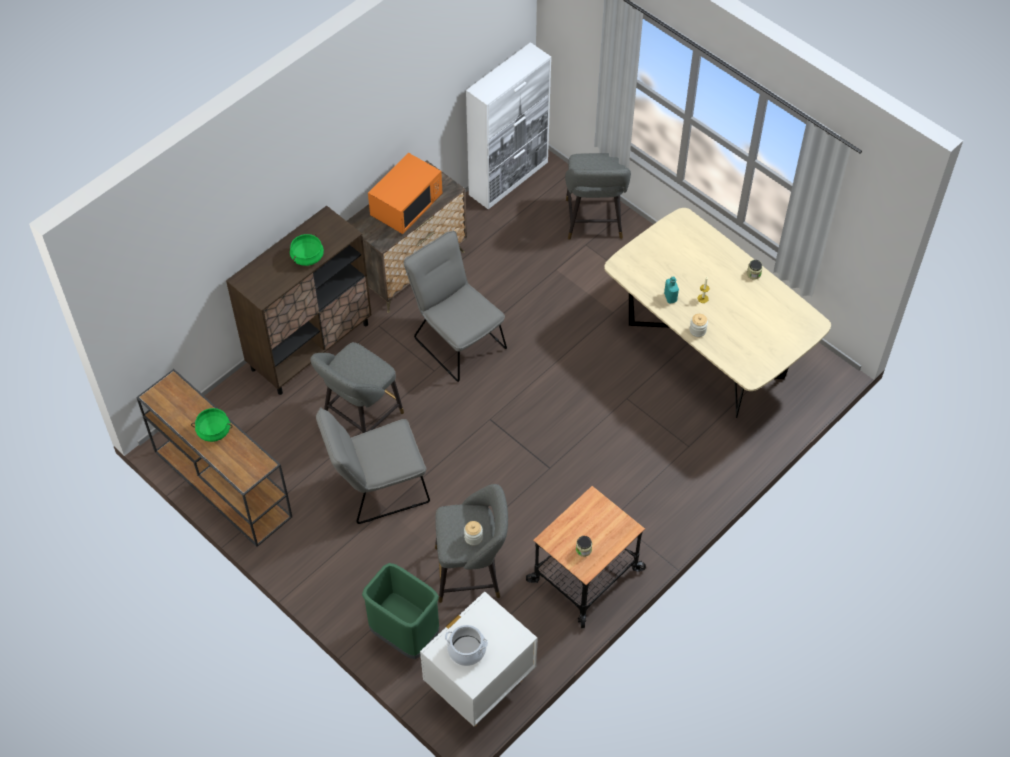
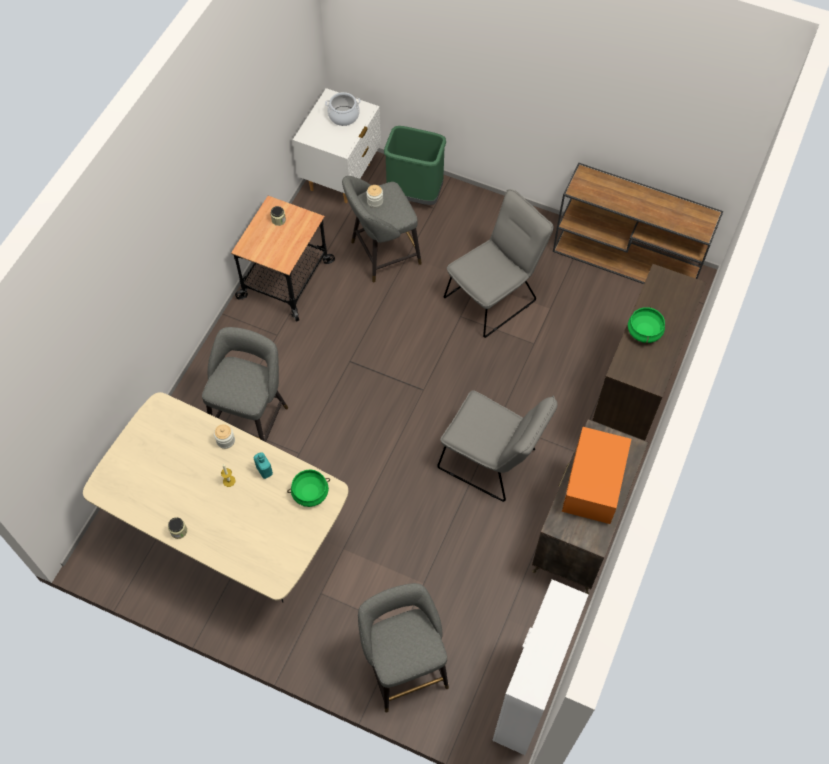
camera: 160 degrees right, 5 degrees up
(213, 431) = (636, 203): green cooking pot -> green cooking pot (310, 492)
(360, 418) = (542, 352): grey stool -> grey stool (252, 418)

